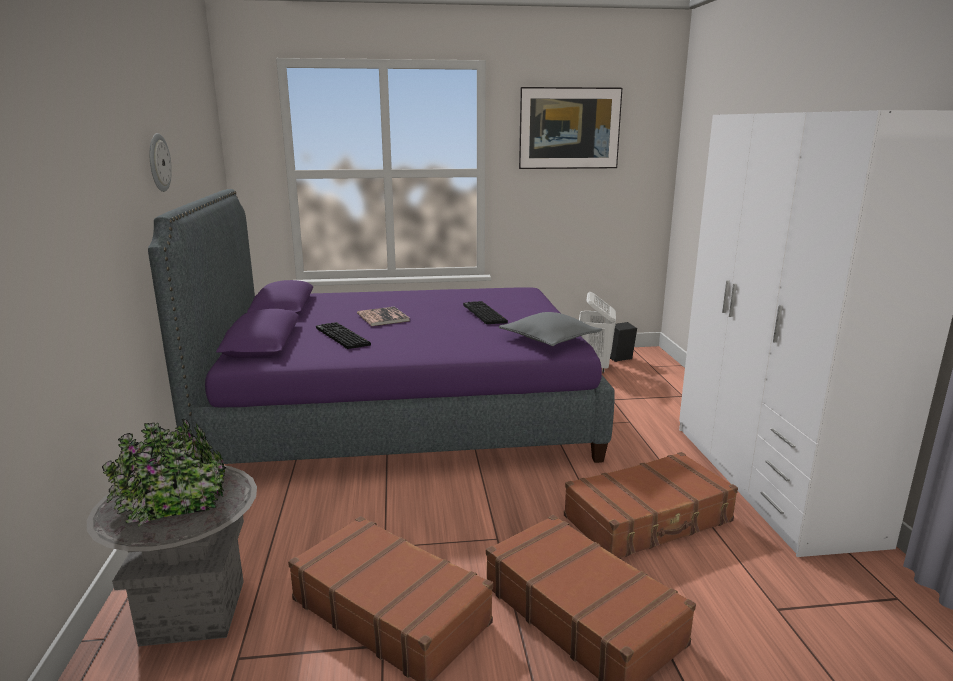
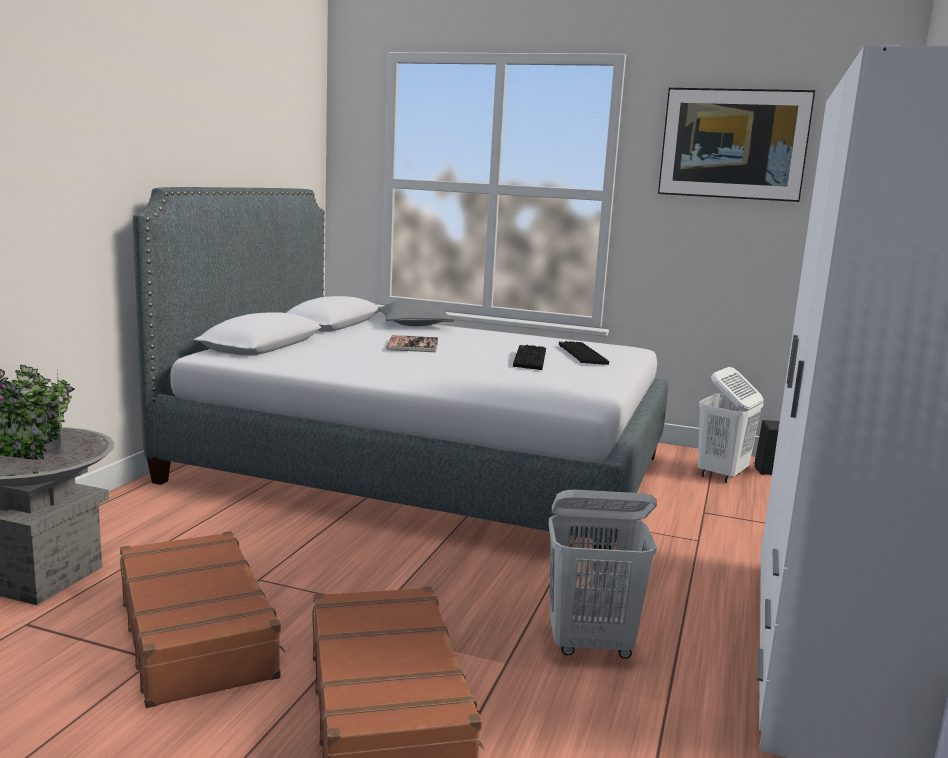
camera: 25 degrees right, 5 degrees down
(158, 162) = (191, 141): wall clock -> none
(340, 337) = (340, 353): keyboard -> keyboard (580, 354)
(401, 413) = (422, 469): purple bed -> grey bed
(549, 339) = (567, 392): grey pillow -> grey pillow (414, 324)
(649, 520) = (591, 645): brown suitcase -> white laundry basket

